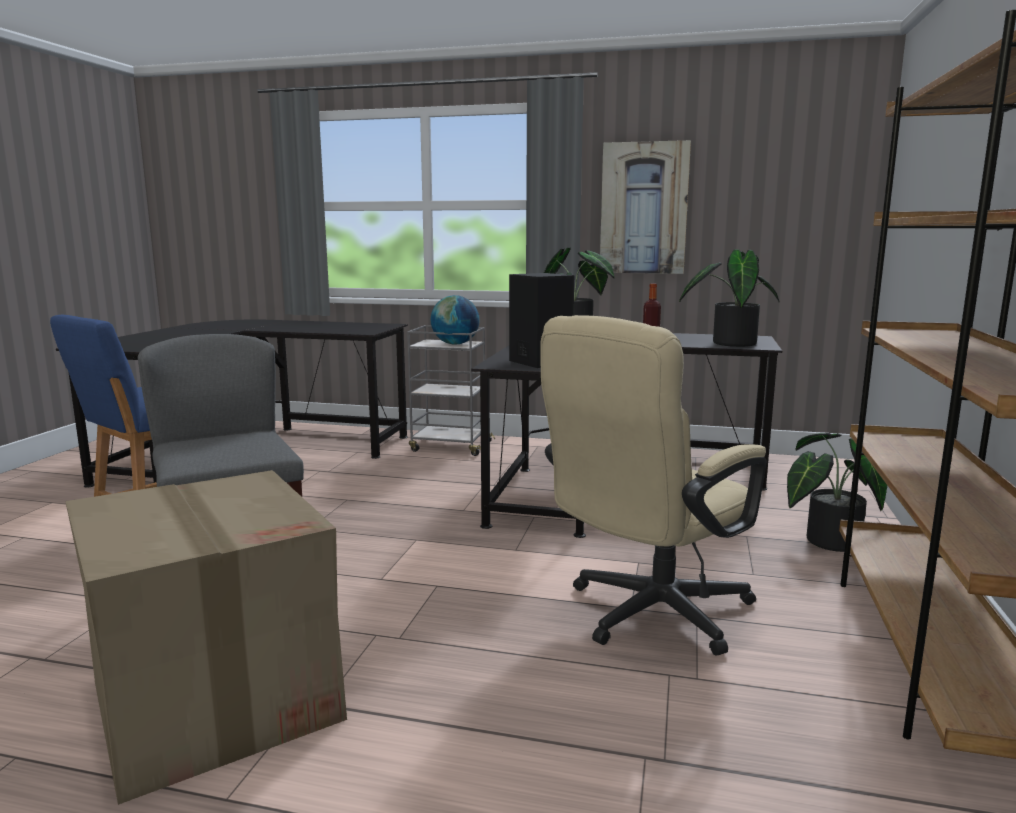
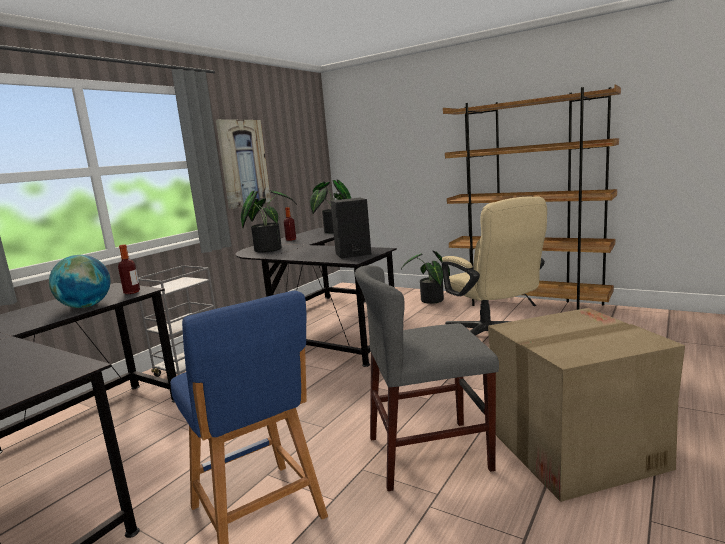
camera: 70 degrees left, 0 degrees up
(361, 331) = (132, 292): none -> bottle
(455, 344) = (183, 282): globe -> globe (86, 306)

